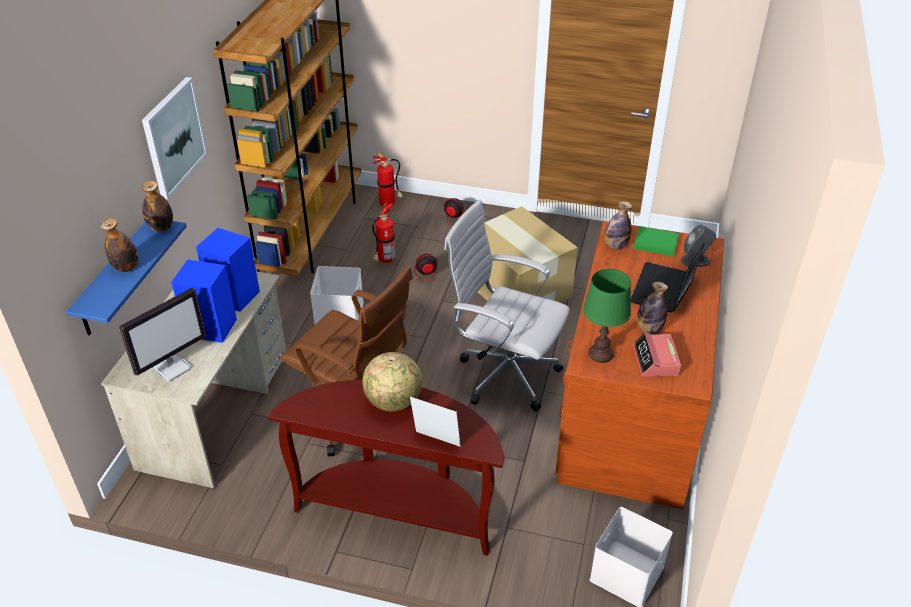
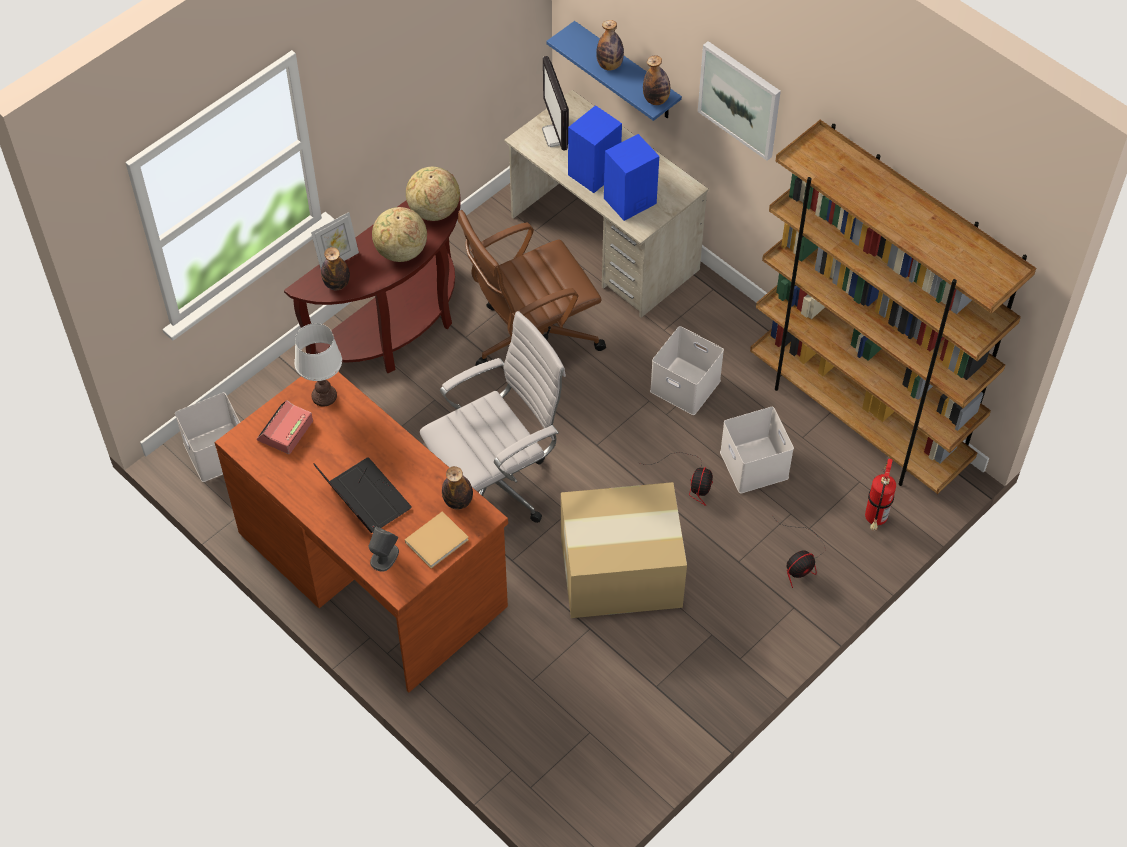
camera: 120 degrees right, 15 degrees up
(328, 402) = (433, 211): none -> globe
(385, 261) = (755, 465): fire extinguisher -> white storage box
(601, 354) = (324, 396): green table lamp -> white table lamp
(649, 329) = (325, 451): bottle -> bottle (337, 284)
(654, 242) = (438, 540): green book -> beige book
(655, 361) = (285, 431): alarm clock -> alarm clock turned 90 degrees counterclockwise

